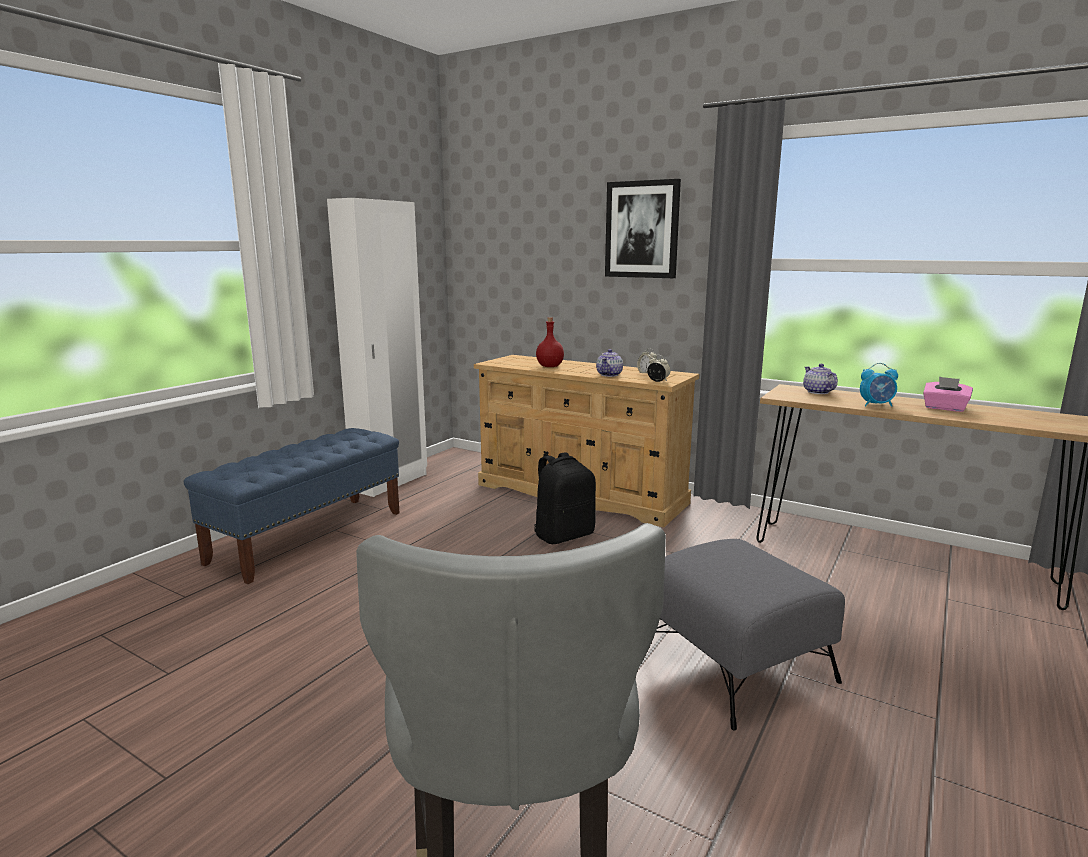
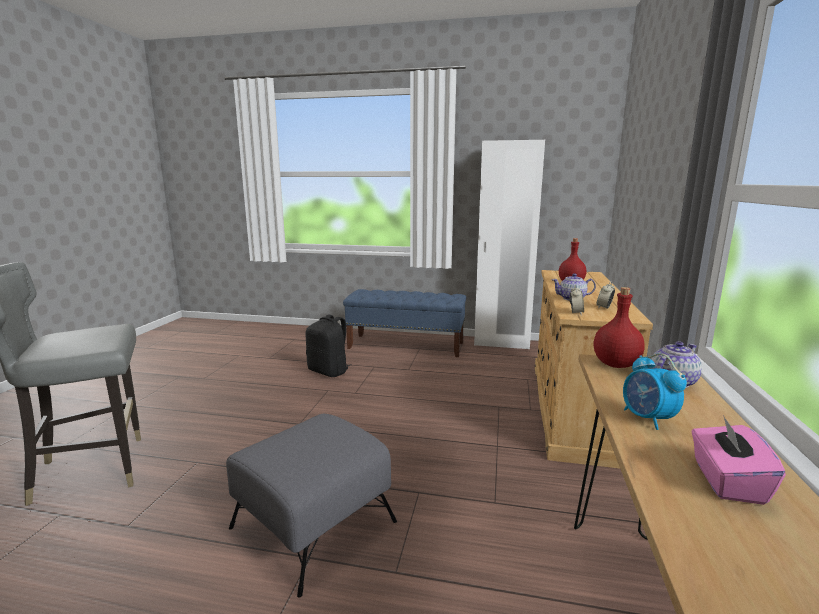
camera: 70 degrees right, 0 degrees up
(564, 535) = (480, 415): black backpack -> black backpack (329, 371)
(642, 229) = (681, 151): picture -> none
(785, 395) = (615, 364): none -> red bottle

